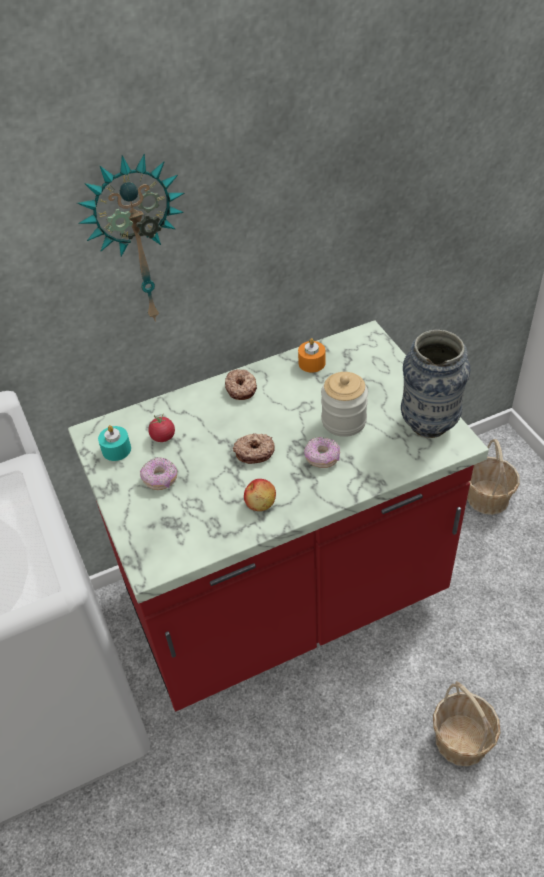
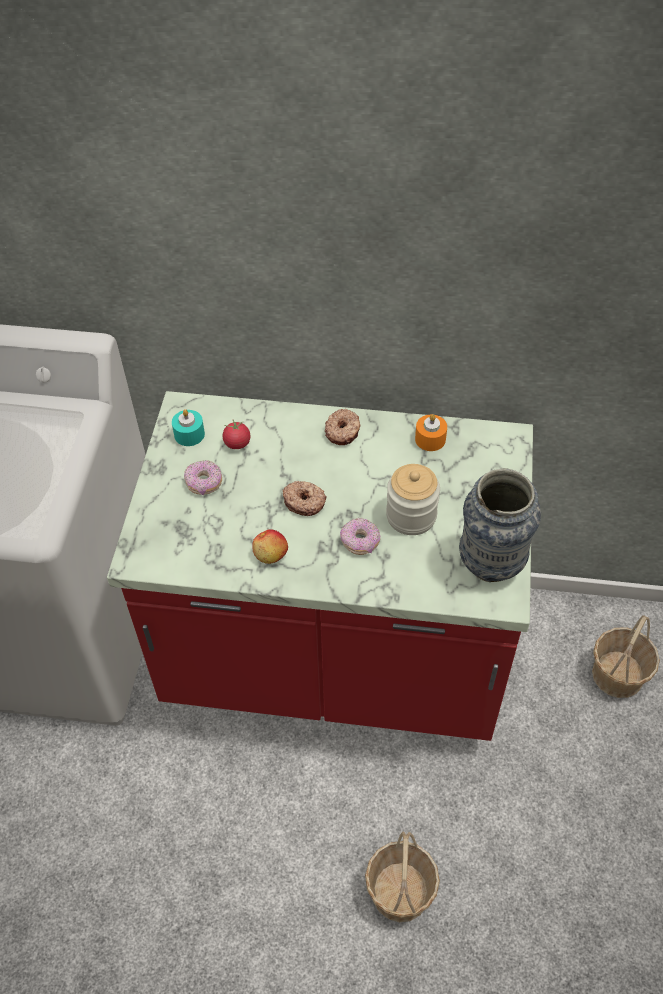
camera: 30 degrees right, 5 degrees up
(137, 241) = (268, 245): wall clock -> none

